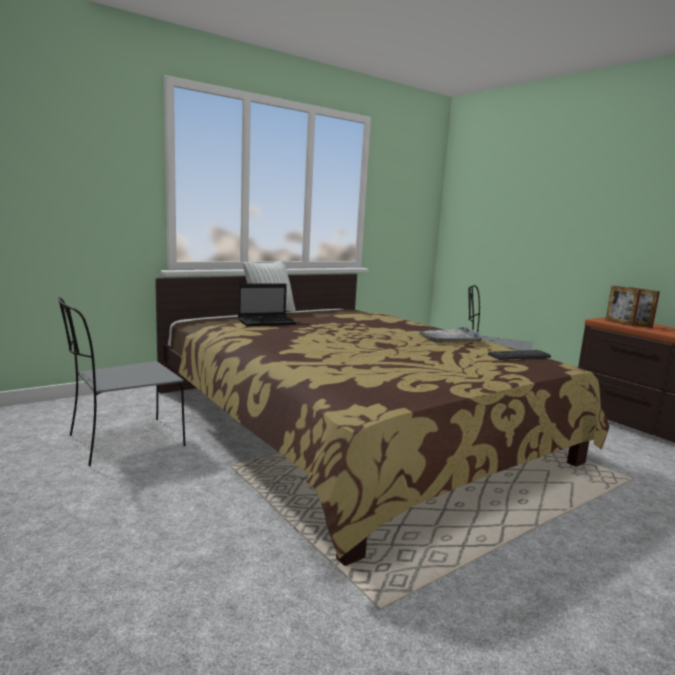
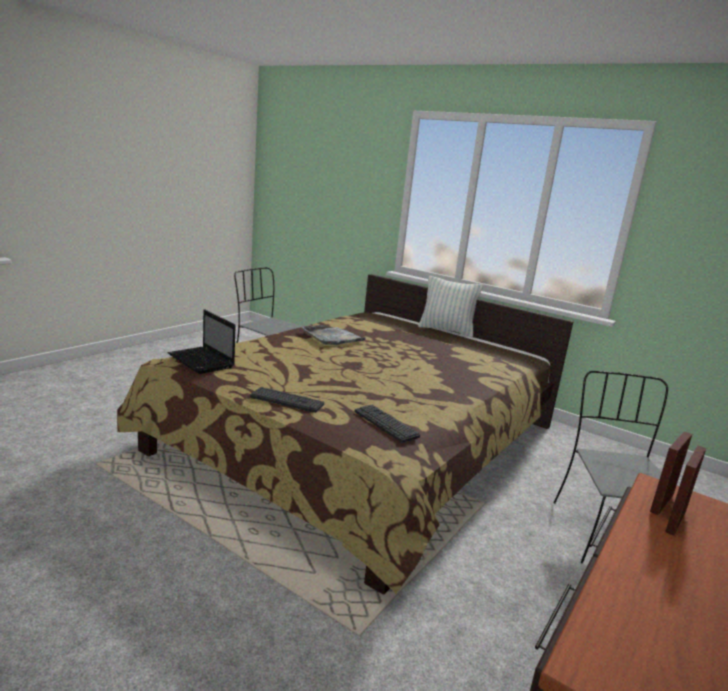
camera: 70 degrees right, 5 degrees up
(267, 322) = (384, 328): laptop -> laptop (202, 361)
(450, 337) = (429, 393): grey tray -> grey tray (332, 337)
(486, 374) = (287, 400): none -> keyboard

